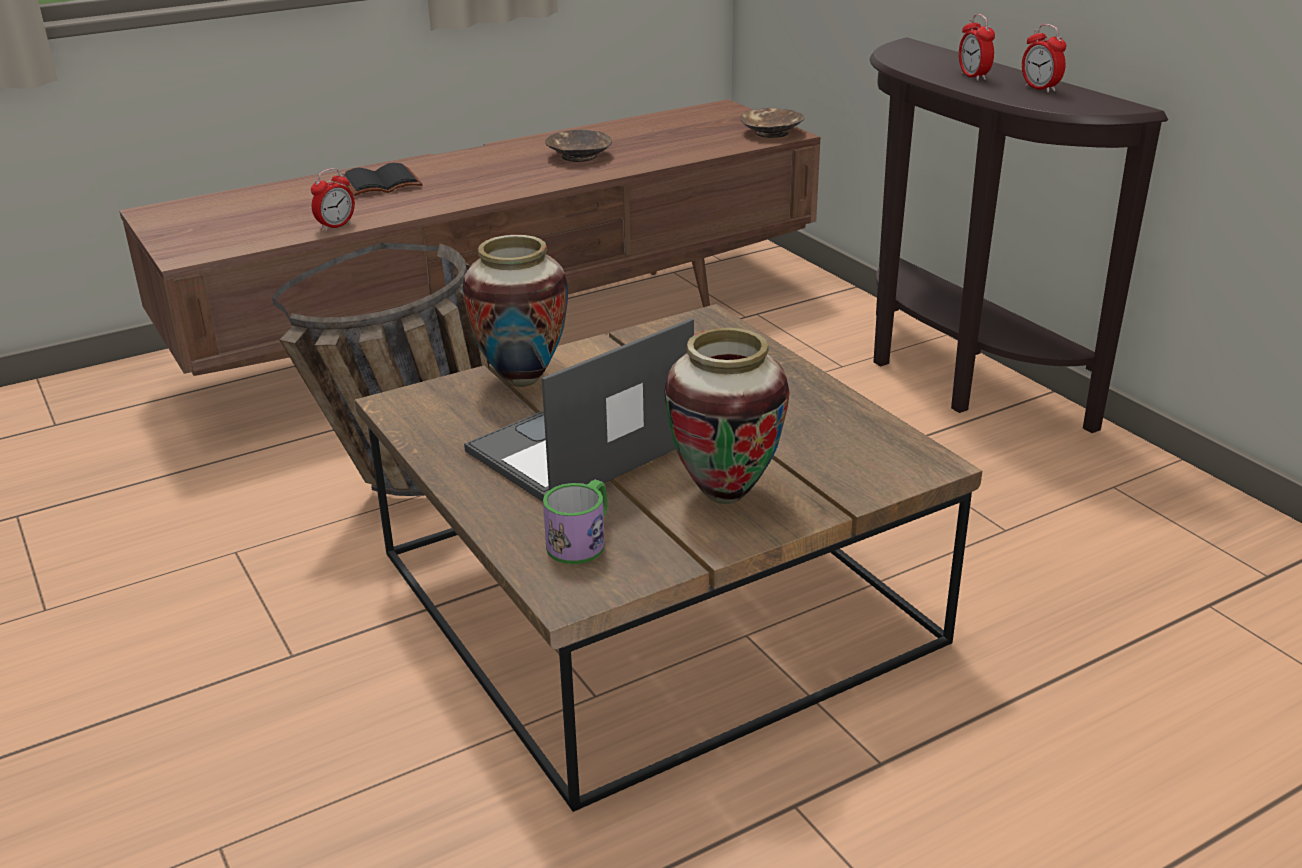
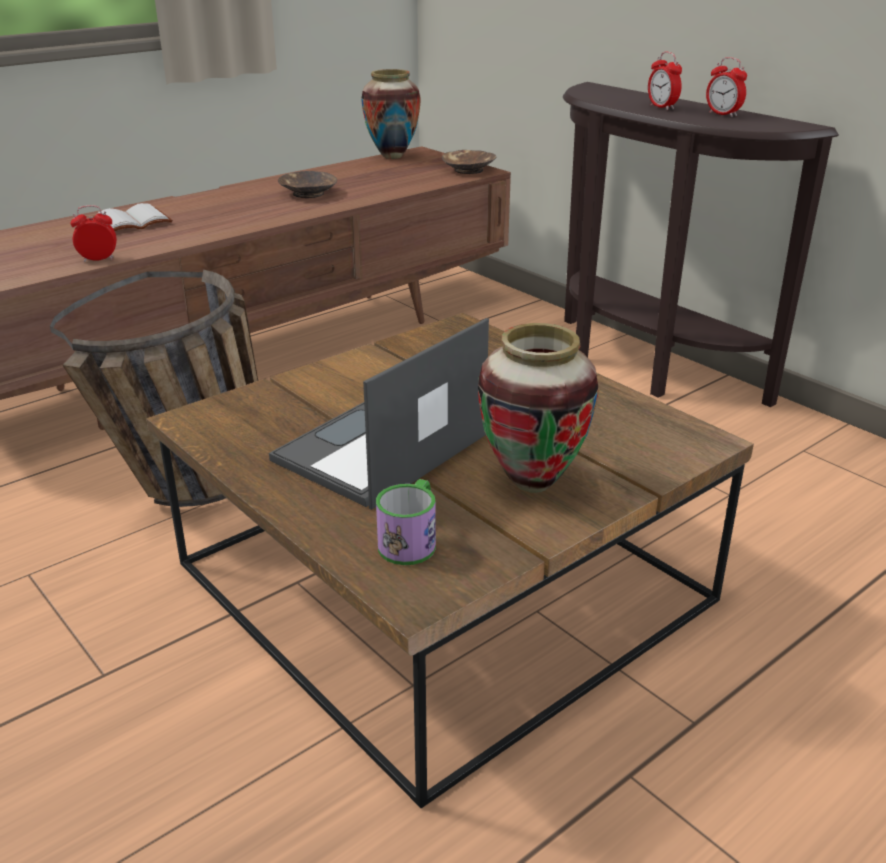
camera: 10 degrees left, 0 degrees up
(336, 226) = (98, 259): alarm clock -> alarm clock turned 135 degrees counterclockwise
(380, 184) = (132, 222): black book -> white book
(521, 379) = (305, 389): vase -> vase (392, 156)

